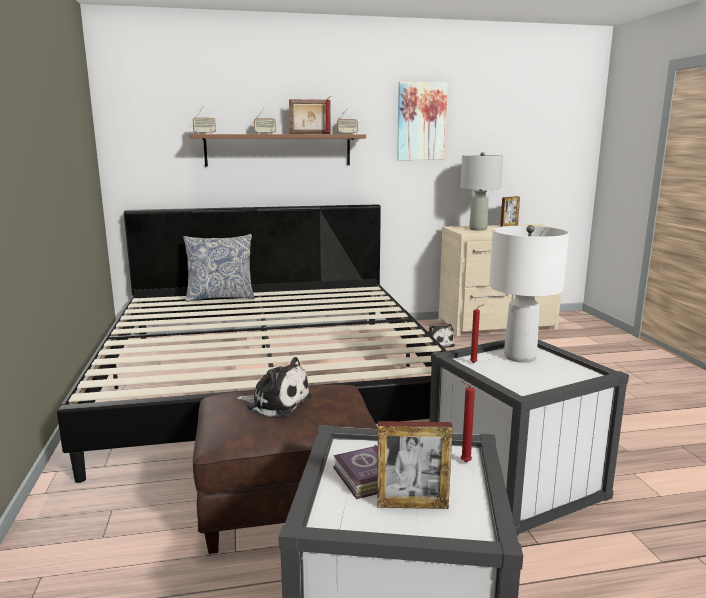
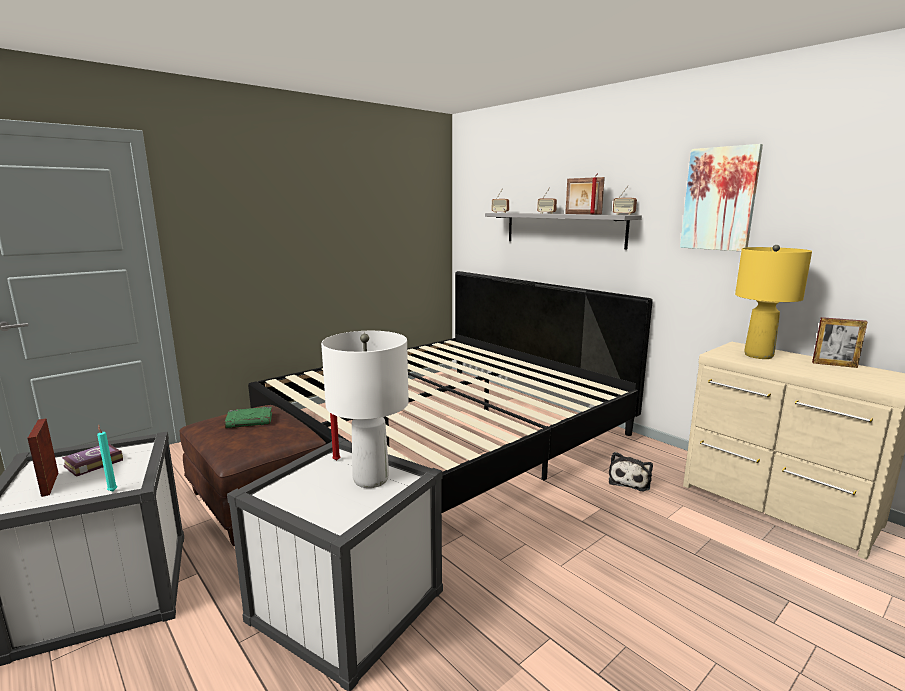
camera: 60 degrees right, 0 degrees up
(220, 297) = (489, 356): pillow -> none
(276, 403) = (250, 421): plush toy -> green book
(278, 150) = (563, 229): brown shelf -> grey shelf
(464, 462) = (112, 490): red candle -> turquoise candle
(477, 229) = (758, 355): grey table lamp -> yellow table lamp

